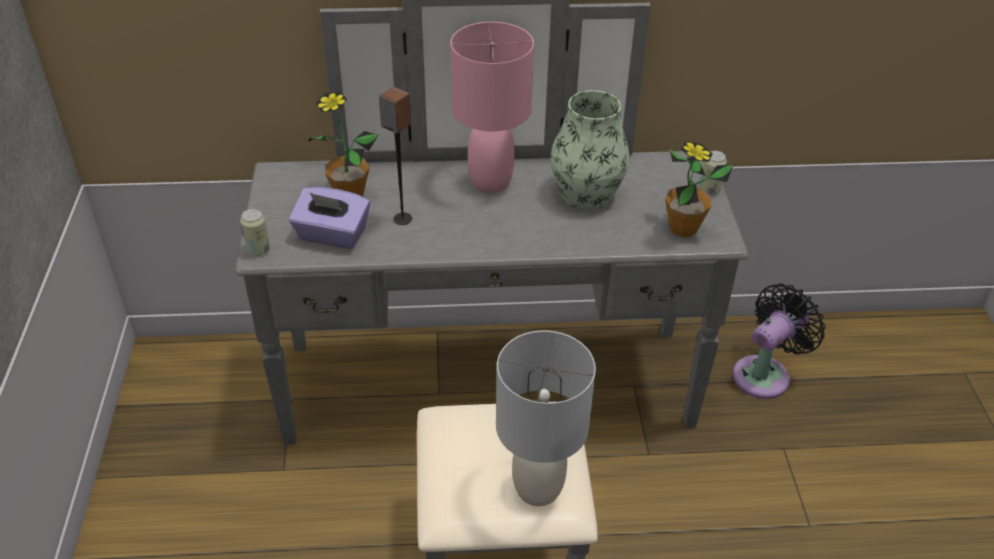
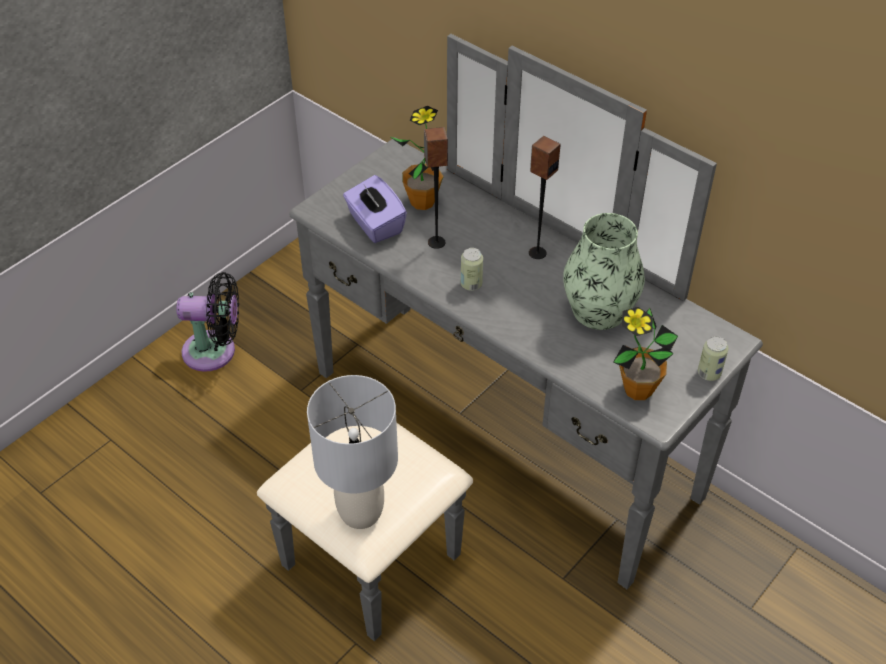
camera: 45 degrees right, 5 degrees up
(258, 250) = (317, 205): can -> can (471, 284)
(490, 181) = (537, 253): pink table lamp -> speaker
(765, 374) = (746, 596): black fan -> black fan (215, 351)

